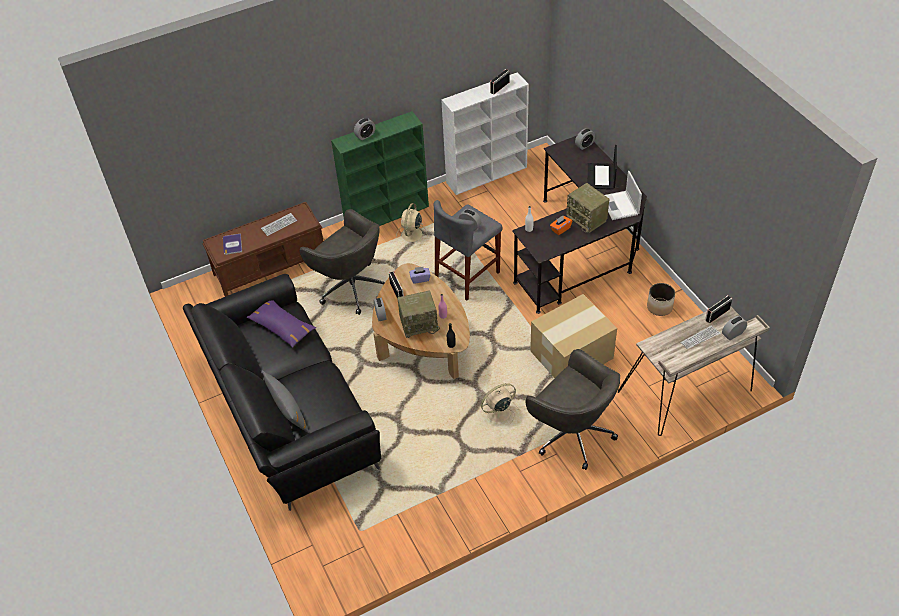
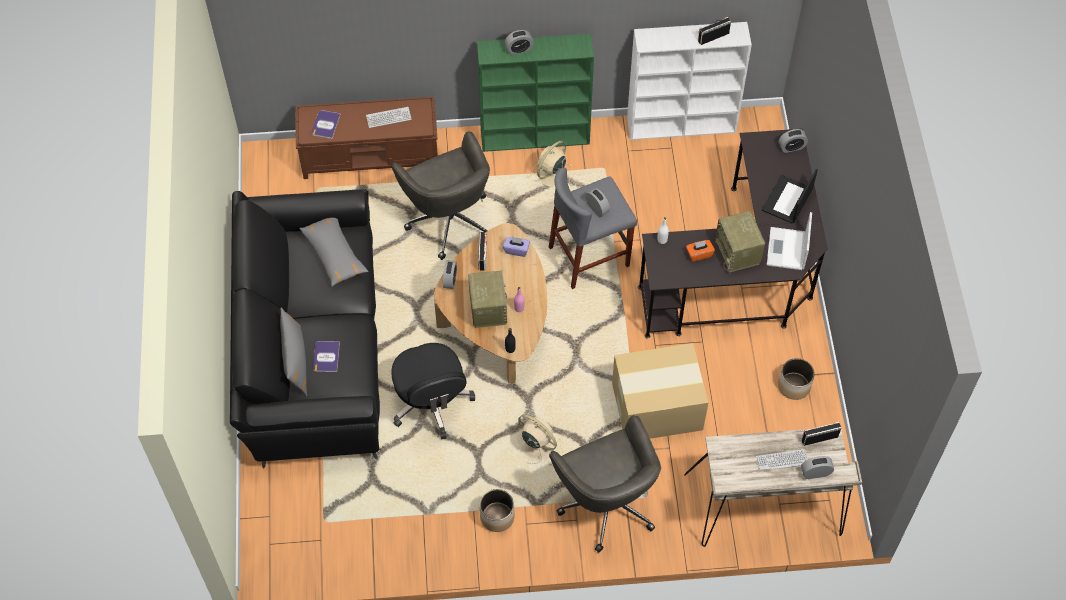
camera: 20 degrees right, 10 degrees up
(282, 327) = (334, 254): purple pillow -> grey pillow
(311, 399) = (326, 357): none -> book
(401, 413) = (431, 402): none -> black office chair
(419, 324) = (487, 308): radio -> radio turned 105 degrees counterclockwise
(495, 475) = (496, 517): none -> planter
(497, 413) = (536, 445): beige fan -> beige fan turned 45 degrees clockwise

